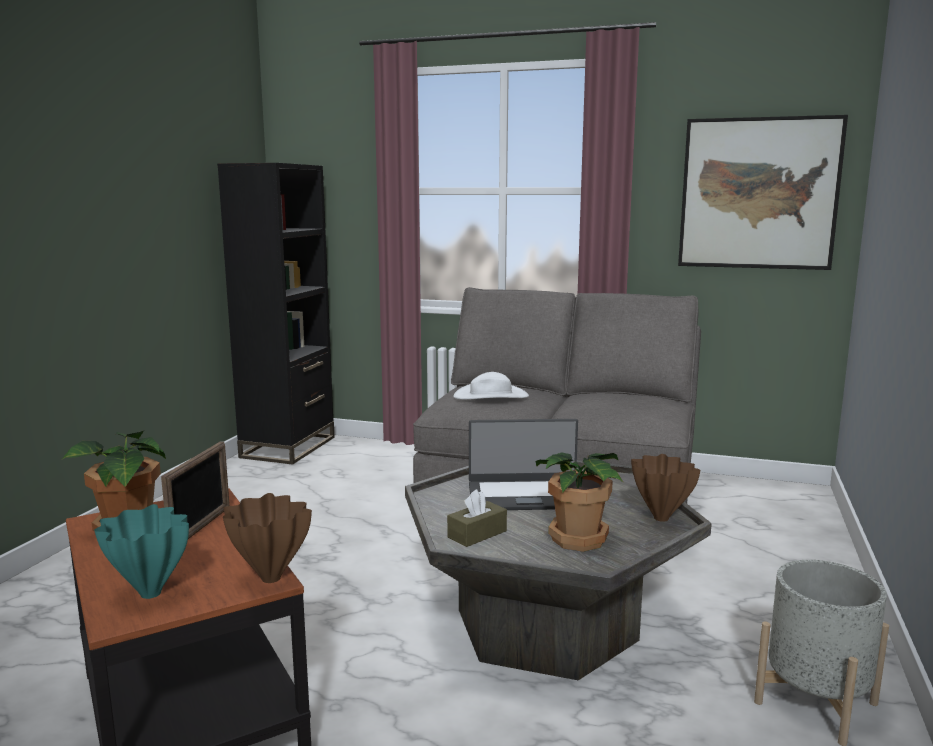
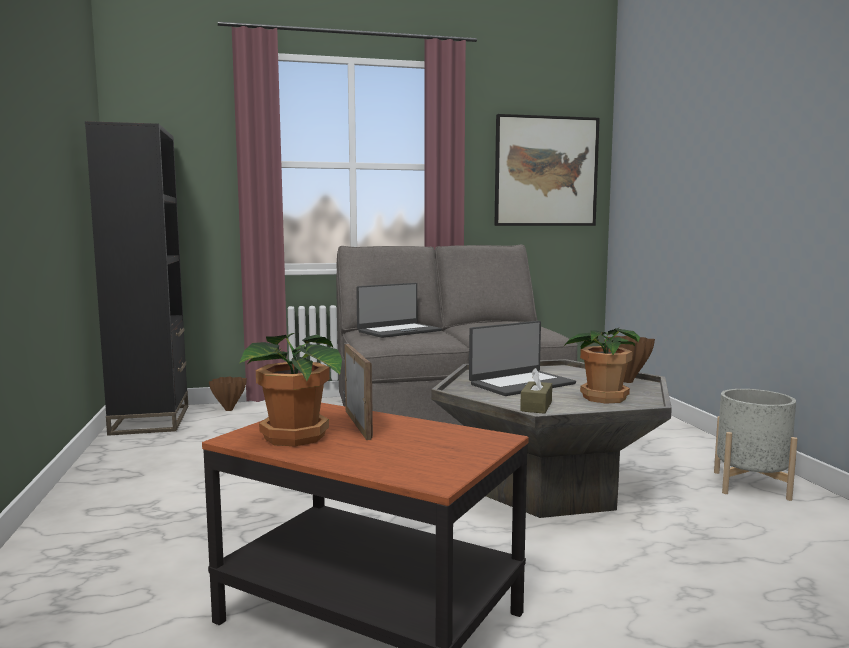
camera: 30 degrees left, 5 degrees down
(149, 593) = (421, 463): turquoise vase -> none
(269, 578) = (494, 437): brown vase -> brown vase (228, 410)
(491, 396) = (398, 331): white hat -> laptop

